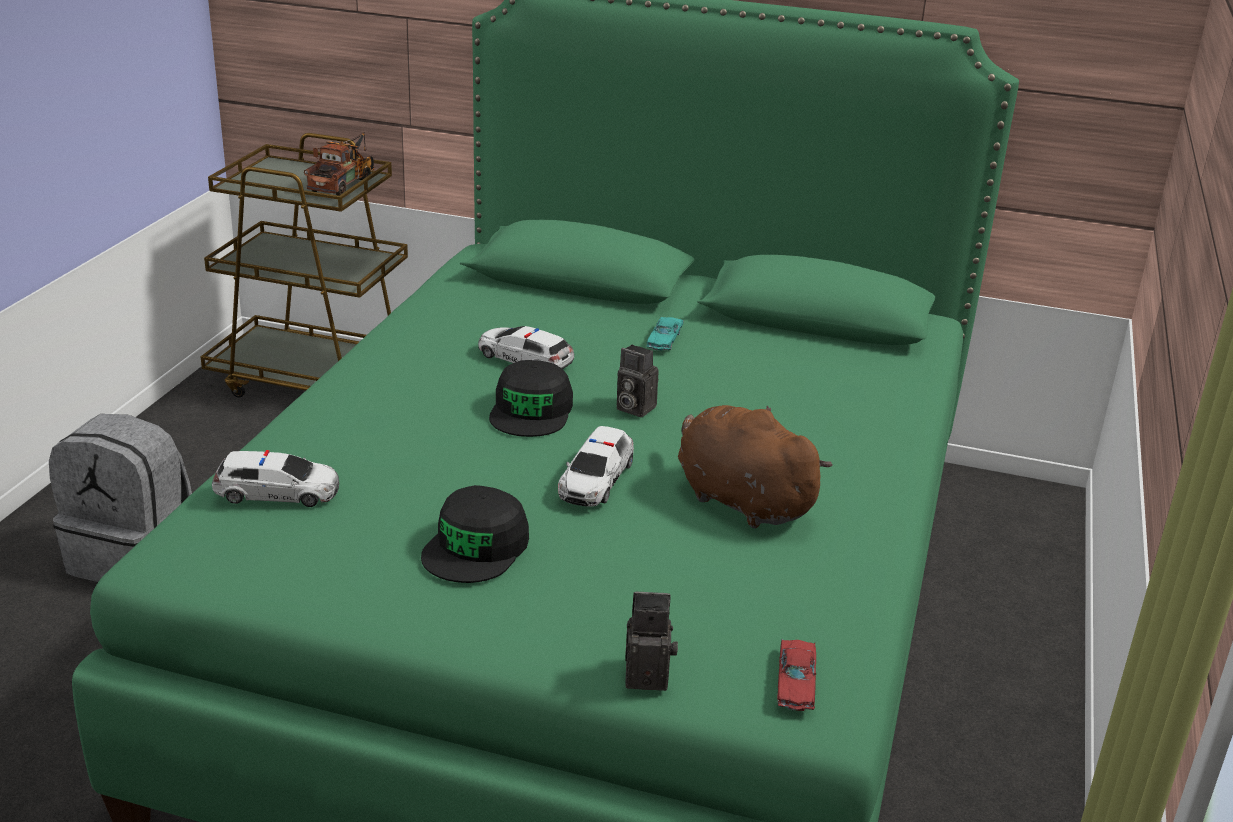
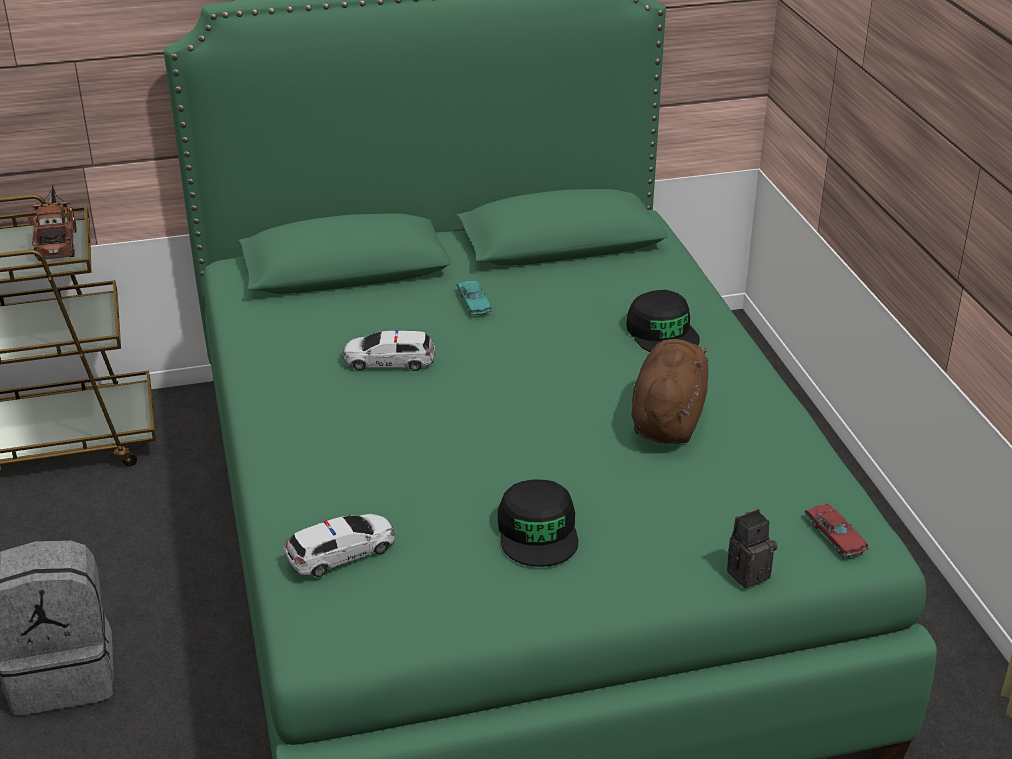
camera: 30 degrees left, 5 degrees up
(532, 411) = (448, 404): black cap -> black cap (662, 332)
(595, 479) = (557, 442): toy car -> none
(633, 408) = (517, 372): camera -> none
(740, 500) = (668, 418): brown plush toy -> brown plush toy turned 90 degrees clockwise

